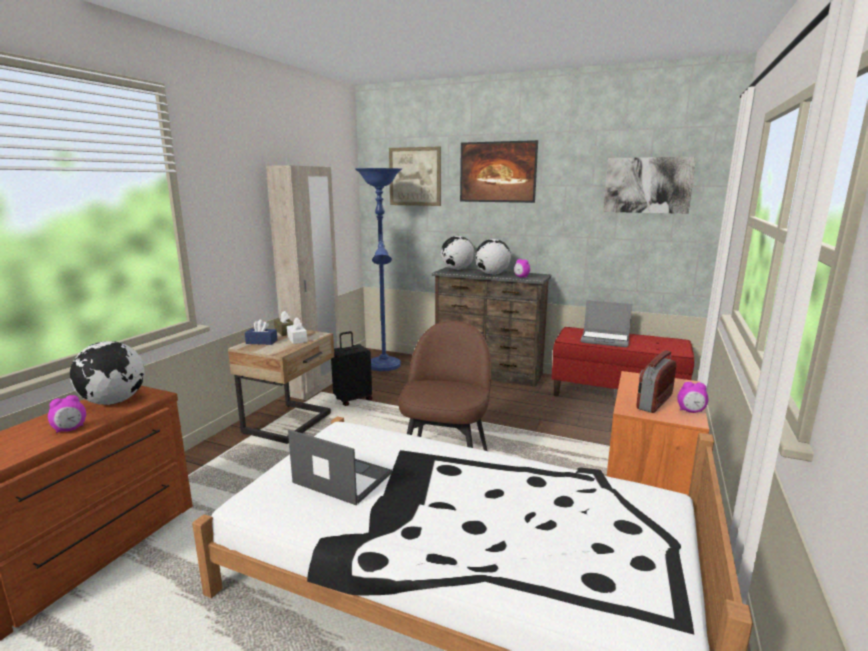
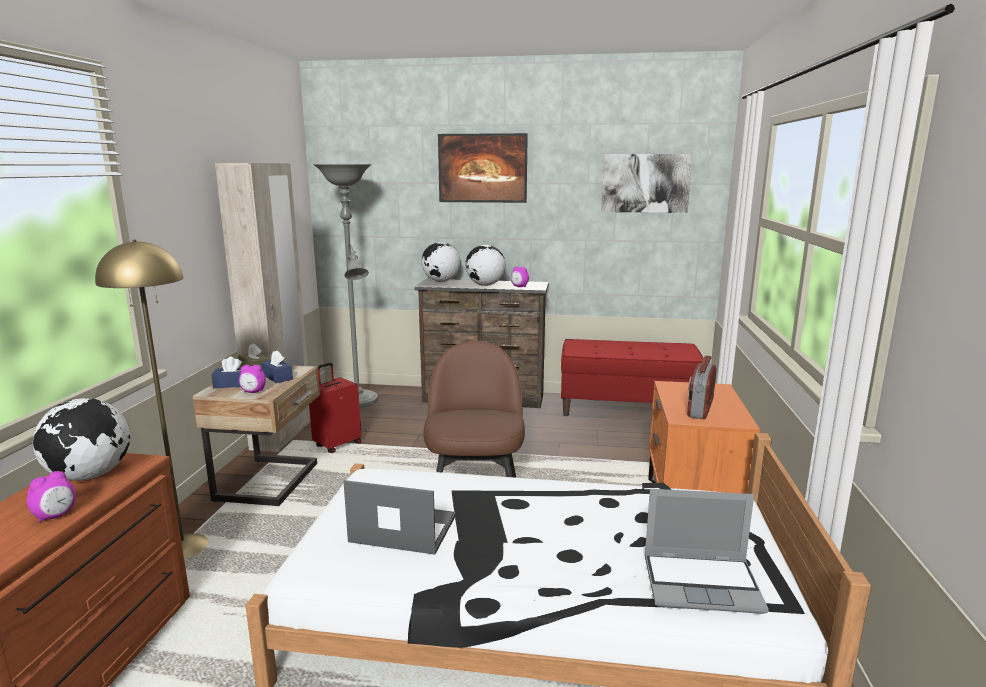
camera: 15 degrees left, 0 degrees up
(205, 467) = (182, 548): none -> yellow floor lamp
(297, 339) = (277, 377): white tissue box -> blue tissue box
(353, 399) = (337, 445): black suitcase -> red suitcase
(384, 367) = (359, 402): blue floor lamp -> grey floor lamp
(415, 176) = (382, 173): picture -> none
(605, 340) = (614, 350): laptop -> laptop (702, 583)
(690, 411) = (736, 414): alarm clock -> alarm clock (253, 392)

